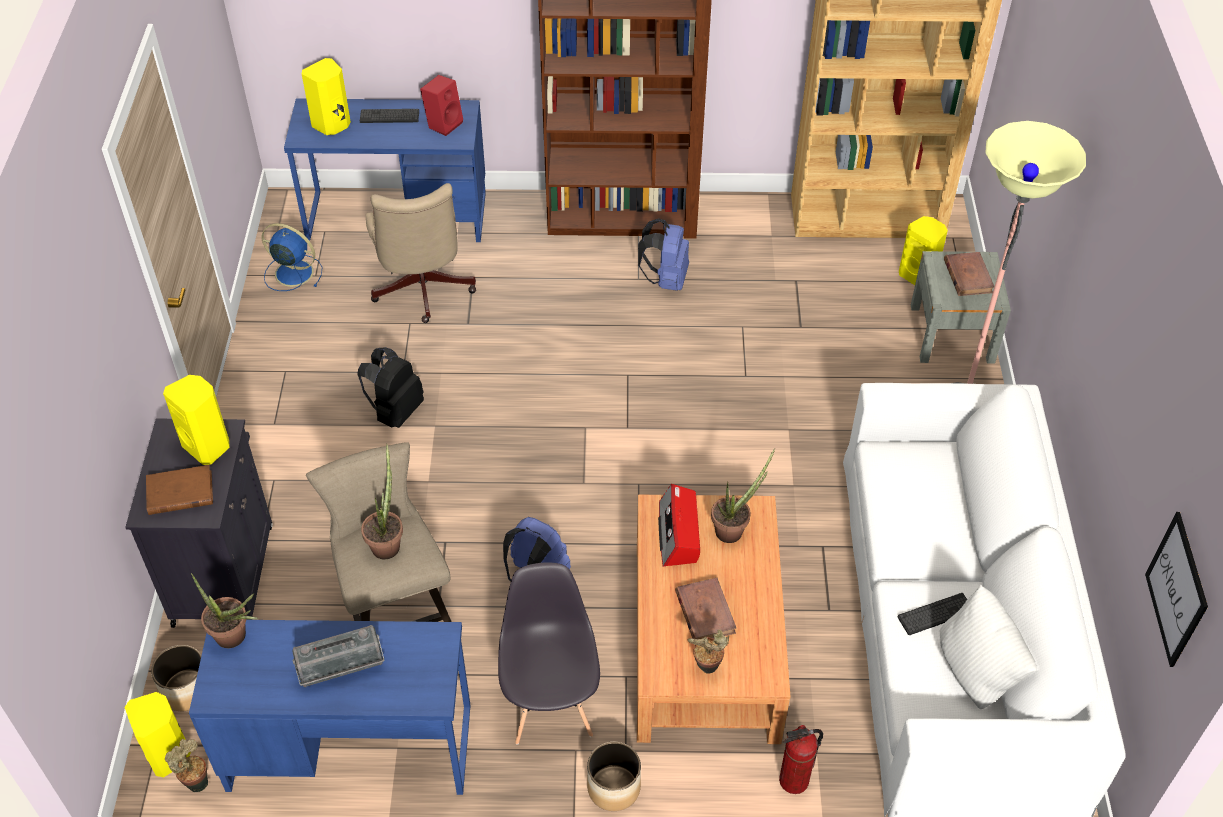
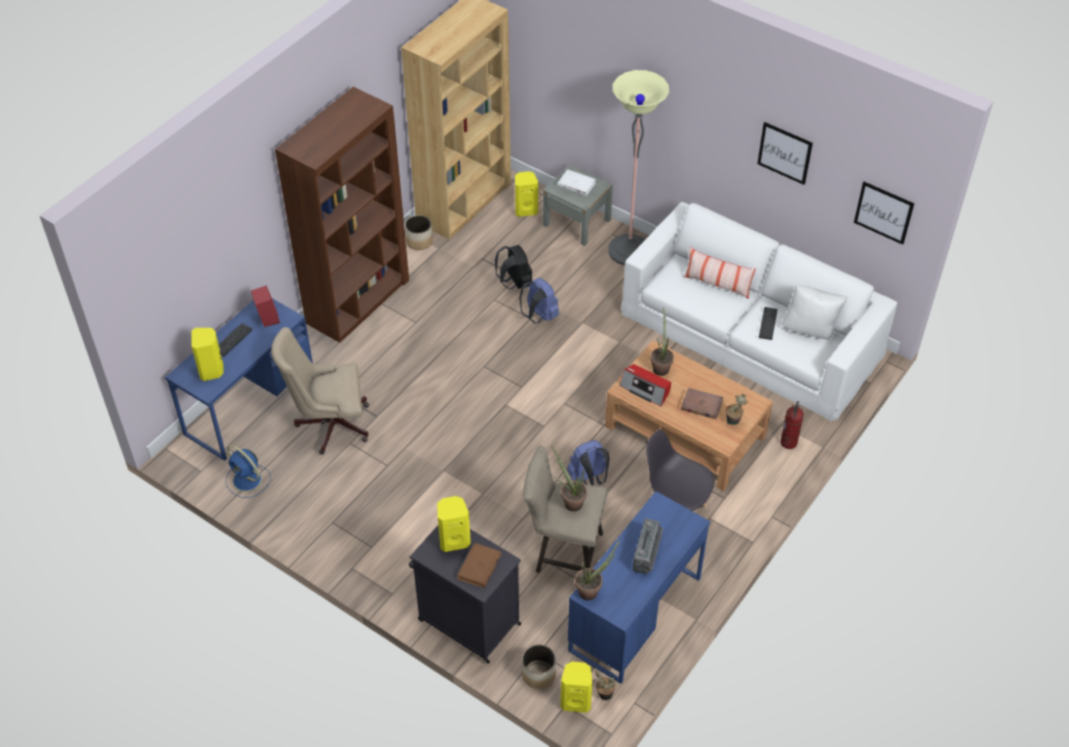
camera: 55 degrees left, 0 degrees up
(292, 273) = (248, 480): blue fan -> blue fan turned 105 degrees counterclockwise
(395, 411) = (415, 483): black backpack -> black backpack (515, 283)
(422, 291) = (329, 424): beige office chair -> beige office chair turned 150 degrees clockwise
(613, 788) = (742, 514): planter -> planter (419, 242)
(666, 279) = (428, 311): blue backpack -> blue backpack (539, 316)
(949, 515) = (717, 284): none -> pillow
(968, 276) = (576, 184): brown book -> white book
(1136, 388) = (784, 153): none -> picture

